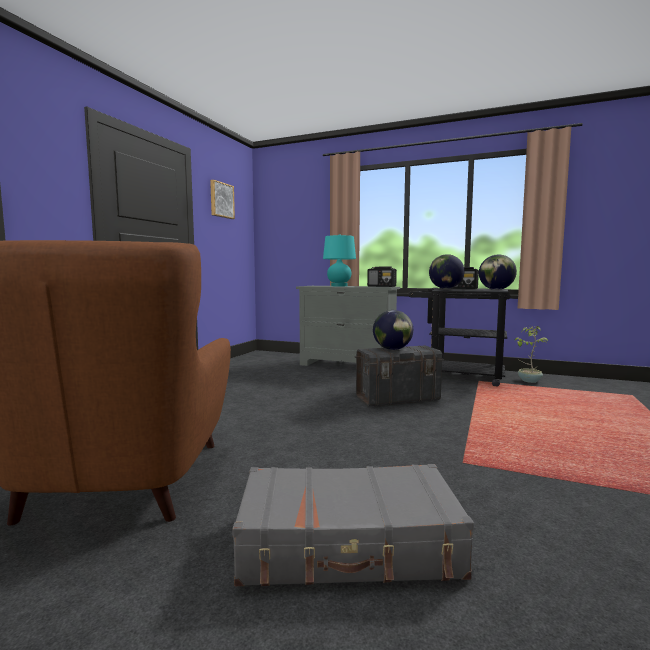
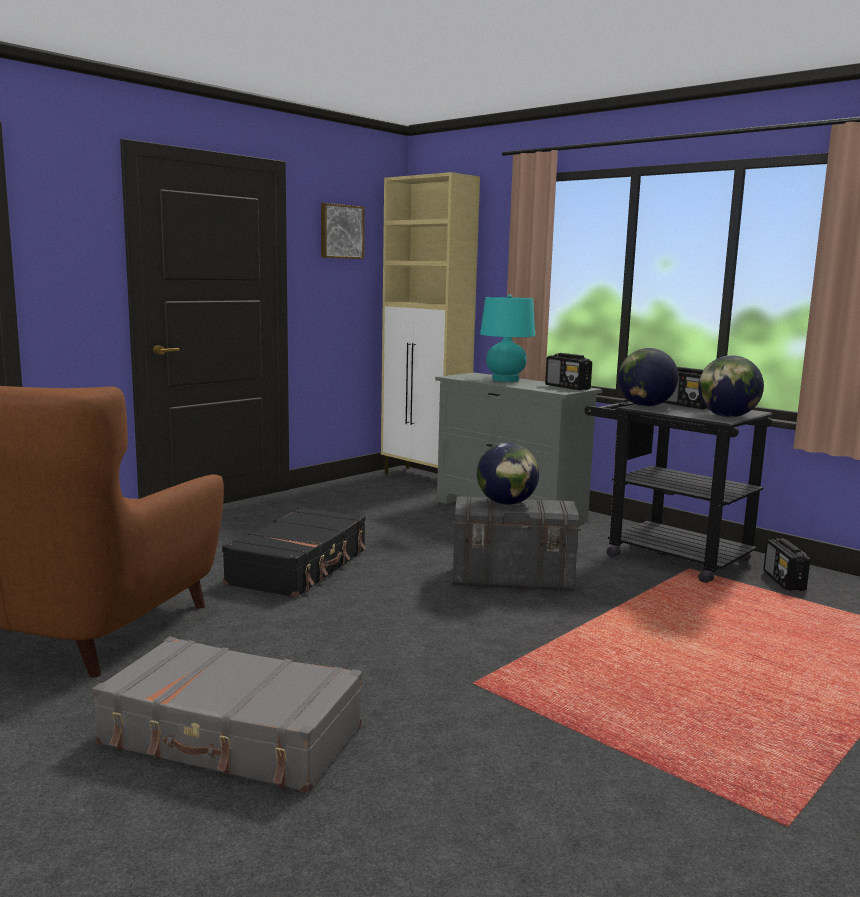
camera: 20 degrees right, 5 degrees up
(257, 410) = (300, 567): none -> black suitcase
(278, 354) = (425, 478): none -> beige cabinet
(529, 381) = (784, 581): potted plant -> radio

